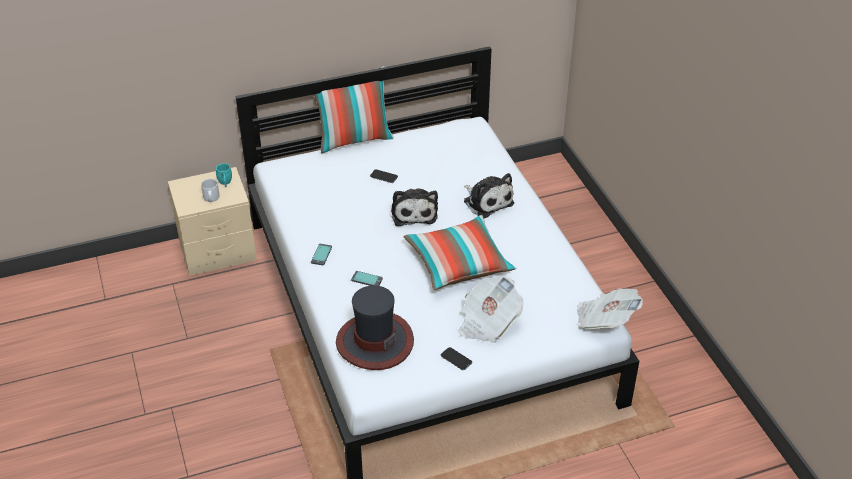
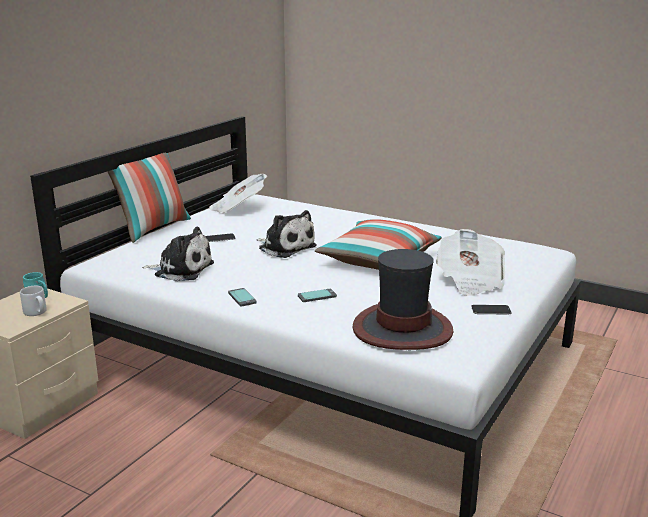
camera: 40 degrees left, 20 degrees down
(487, 201) = (335, 225): plush toy -> plush toy (181, 269)
(605, 320) = (545, 249): newspaper -> newspaper (238, 208)

